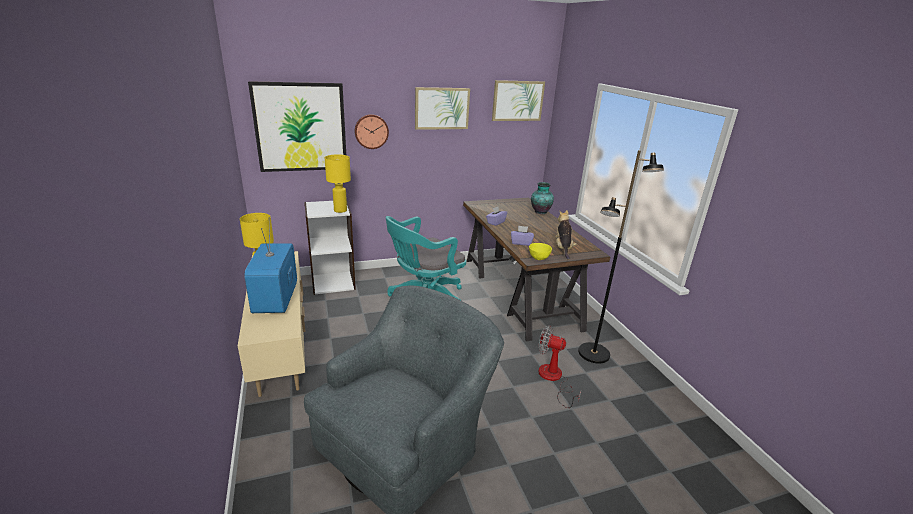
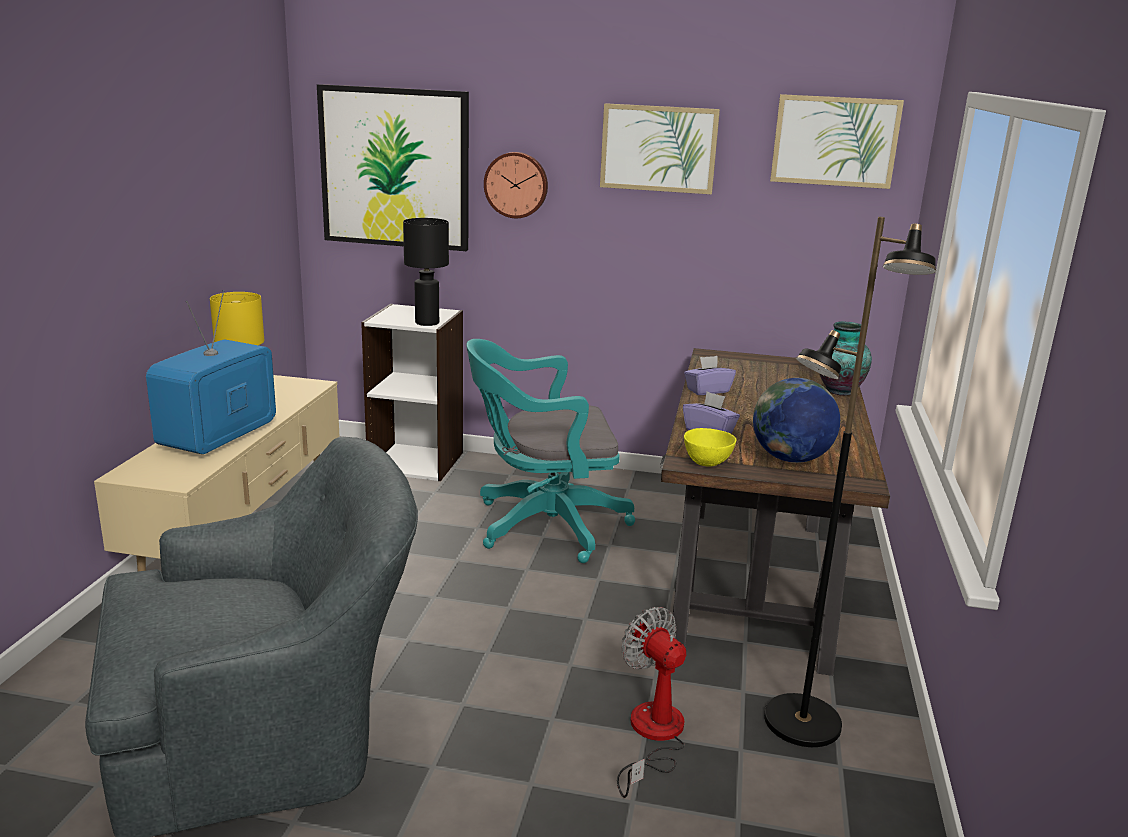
camera: 30 degrees right, 5 degrees down
(340, 210) = (426, 323): yellow table lamp -> black table lamp
(563, 248) = (790, 459): plush toy -> globe

